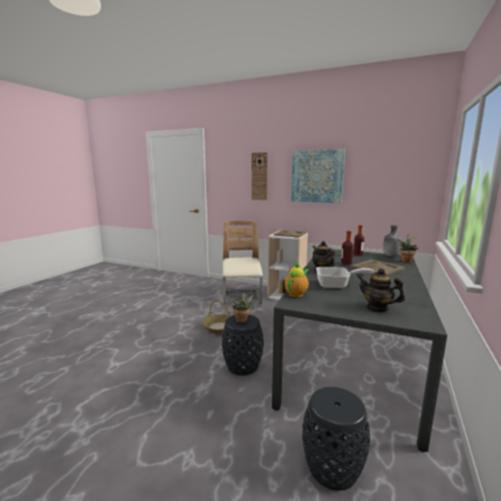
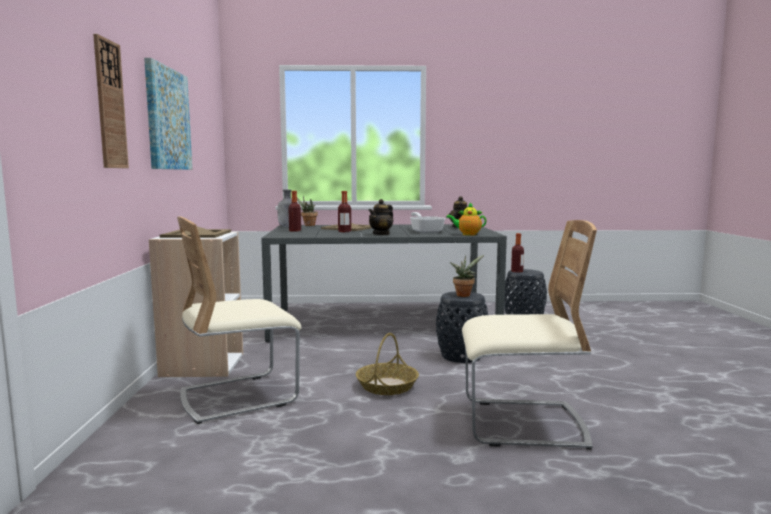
camera: 115 degrees left, 5 degrees down
(140, 348) = (522, 424): none -> beige chair
(339, 394) = (517, 271): none -> bottle

